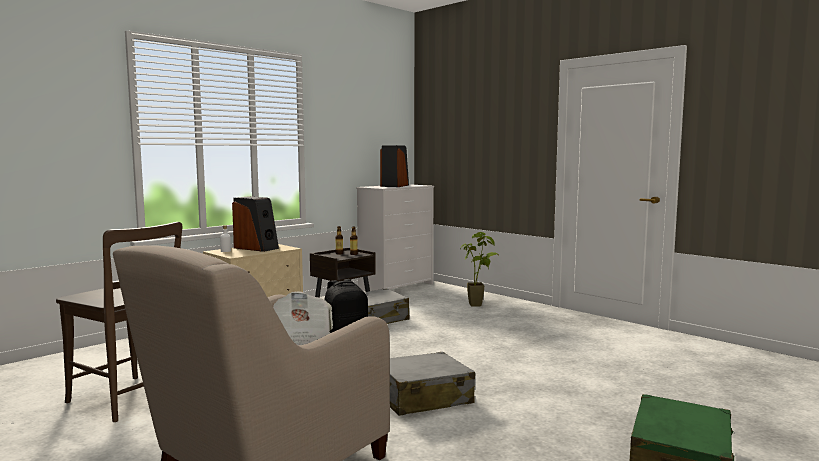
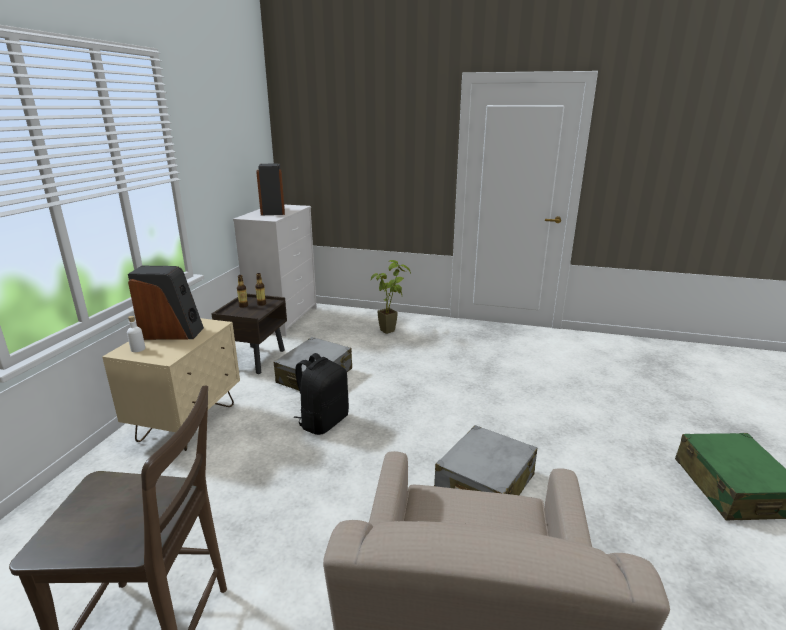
camera: 30 degrees left, 15 degrees up
(302, 336) = (442, 499): newspaper -> none

